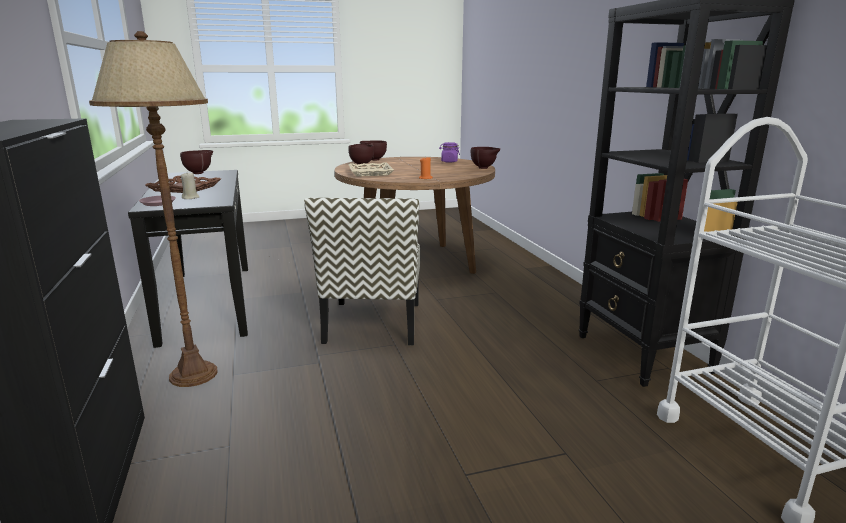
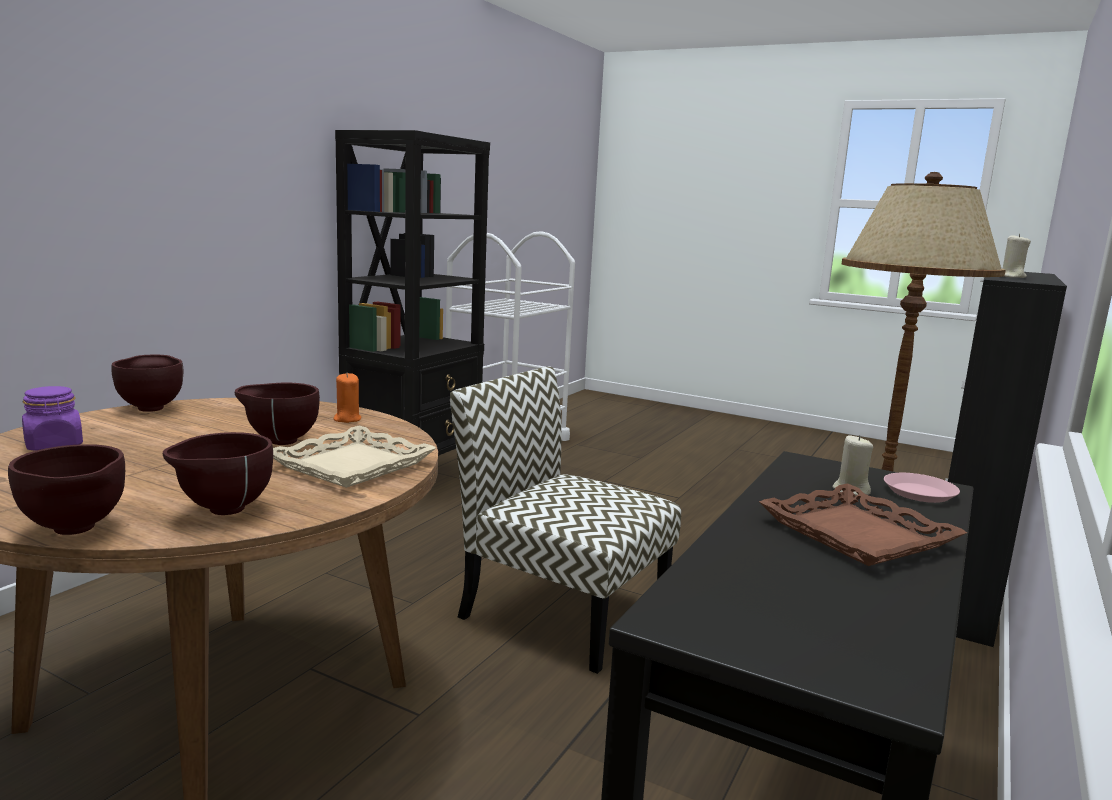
camera: 135 degrees left, 5 degrees down
(38, 123) = (1011, 277): none -> beige candle
(199, 173) = (775, 645): brown bowl -> brown bowl (279, 441)
(373, 323) = (560, 612): chair -> chair turned 105 degrees counterclockwise

